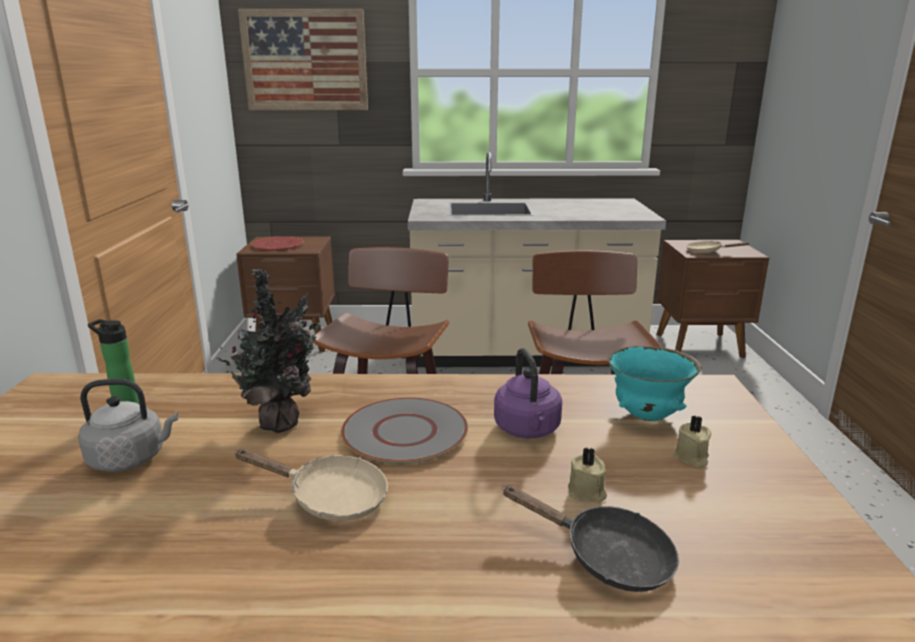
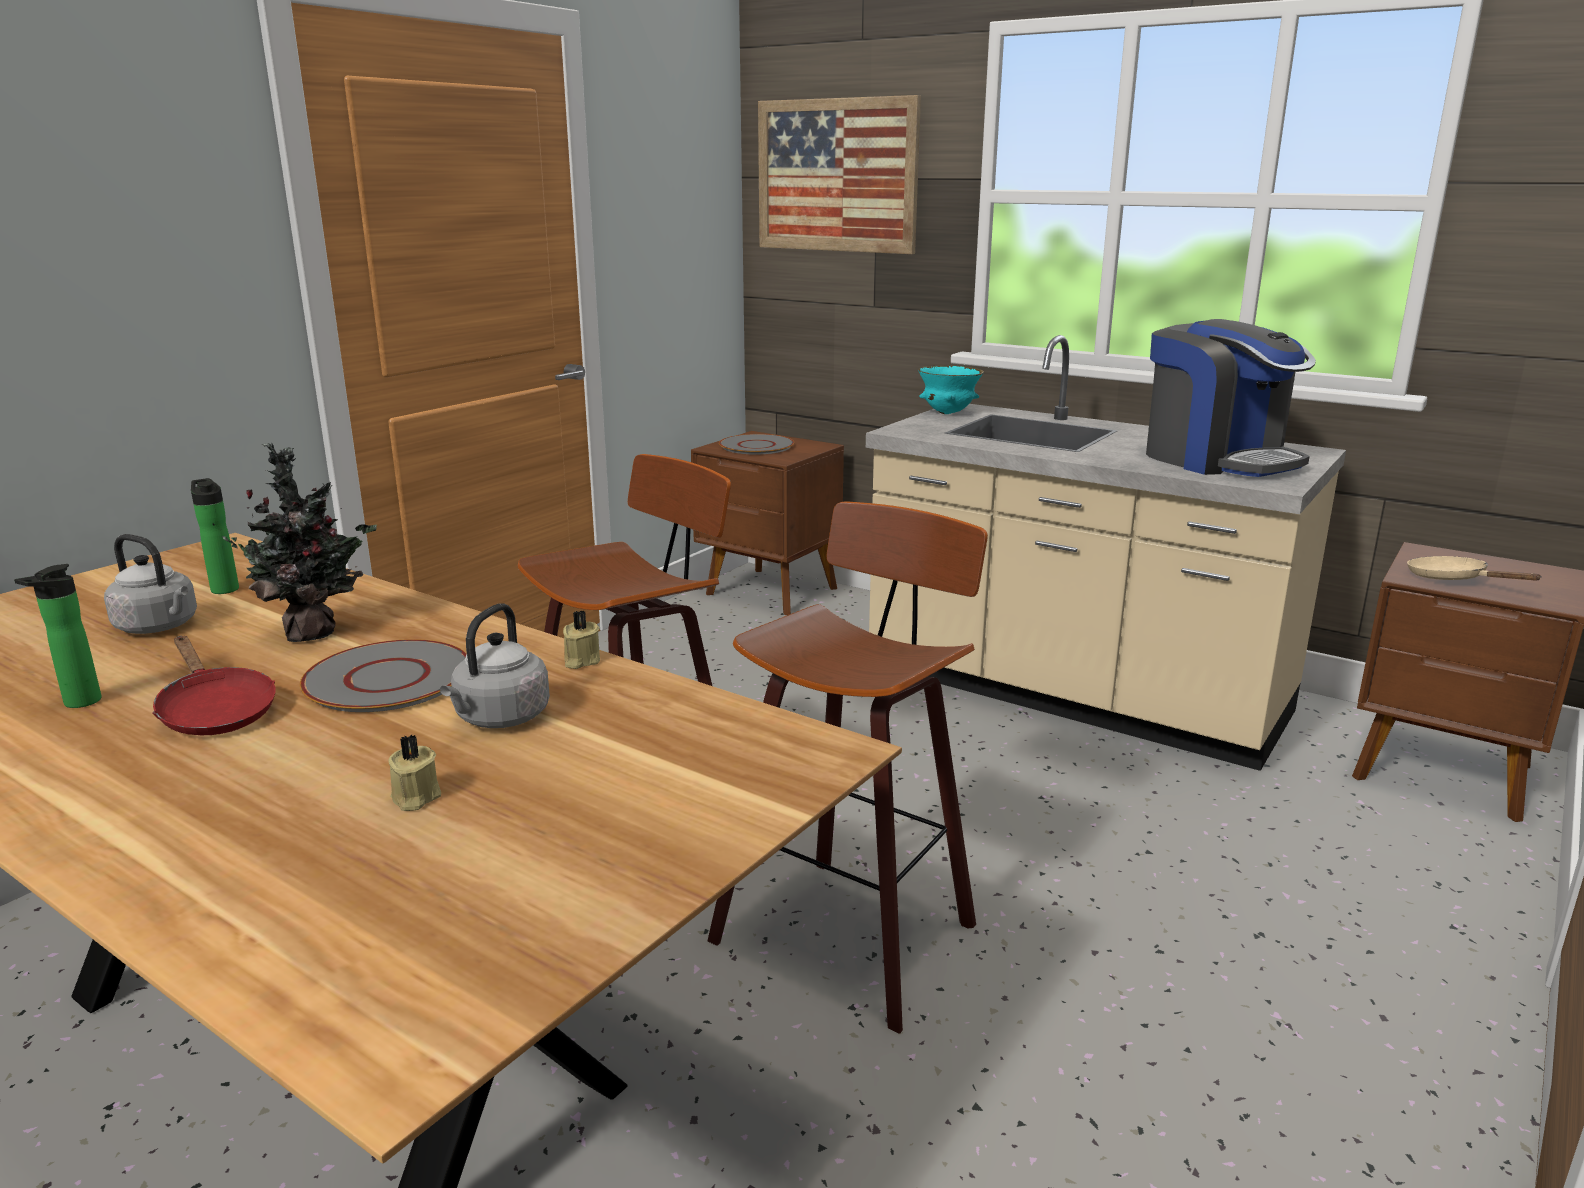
camera: 35 degrees right, 0 degrees up
(192, 538) = (77, 703): none -> bottle
(278, 245) = (757, 446): red plate -> grey plate
(330, 498) = (215, 712): beige frying pan -> red frying pan
(528, 430) = (499, 719): purple kettle -> grey kettle
(599, 209) = (1218, 460): none -> coffee machine
(607, 557) = (301, 857): black frying pan -> none
(647, 416) = (659, 752): turquoise bowl -> turquoise bowl (948, 413)
(691, 458) = (598, 812): beige candle -> beige candle (580, 661)

